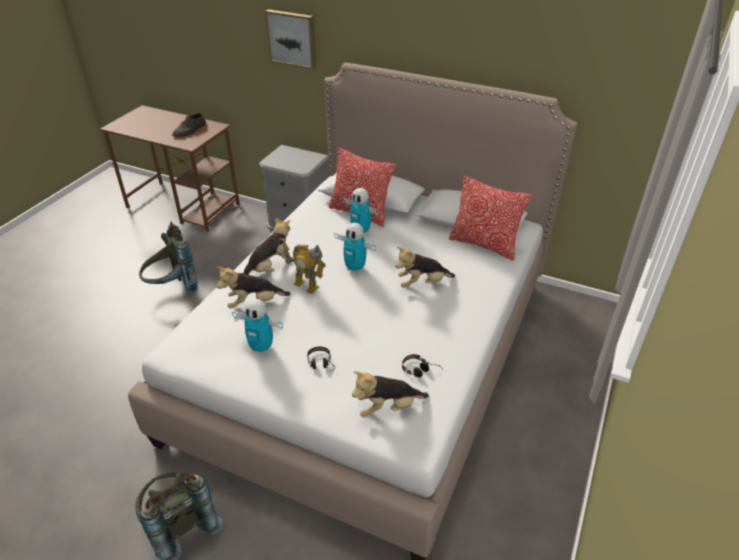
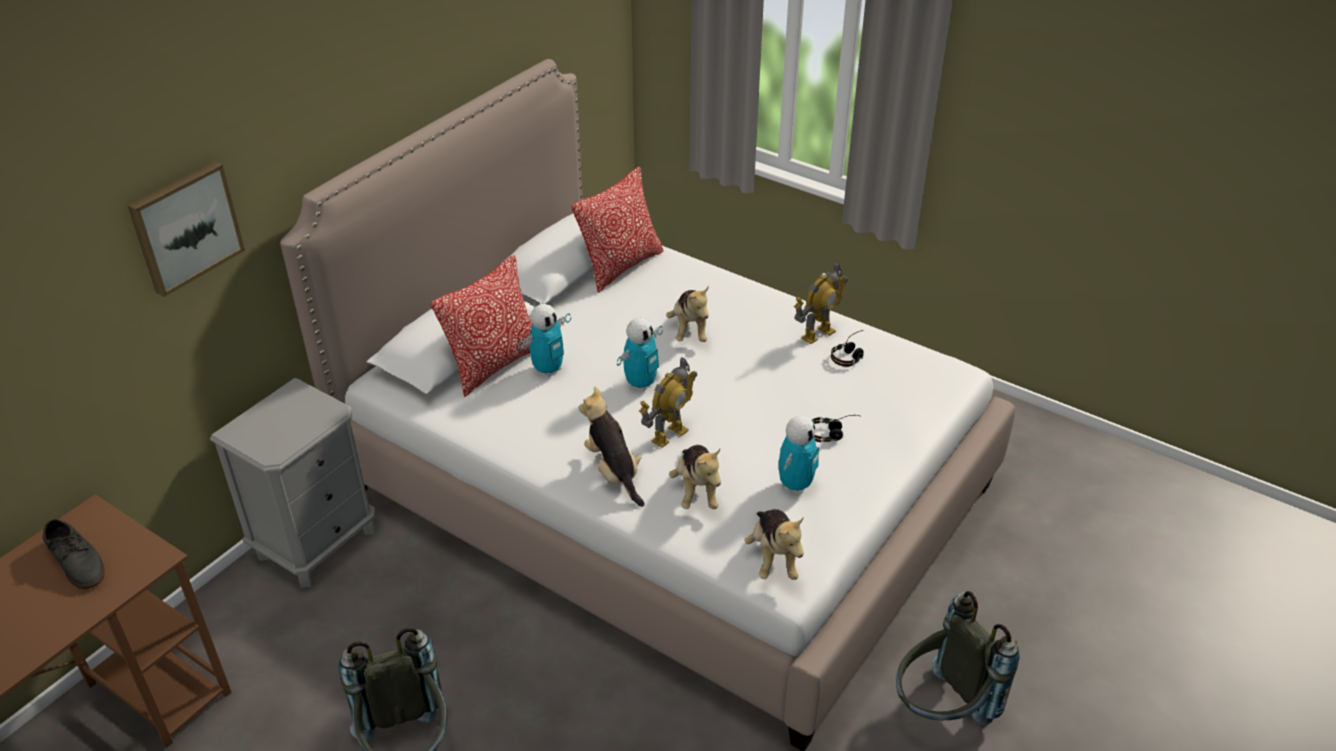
camera: 80 degrees left, 0 degrees up
(388, 407) = (905, 387): plush toy -> plush toy (773, 557)
(441, 350) = (817, 334): none -> toy robot

